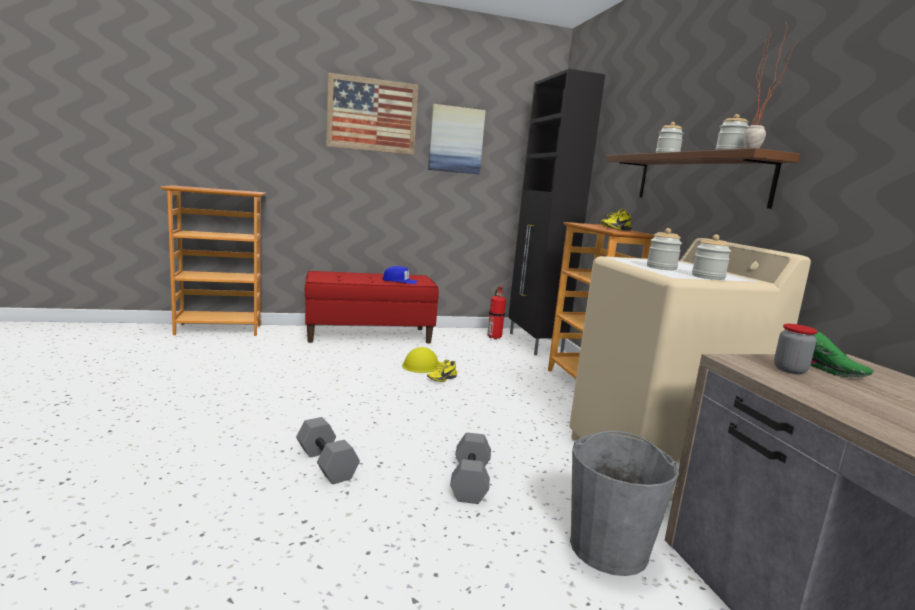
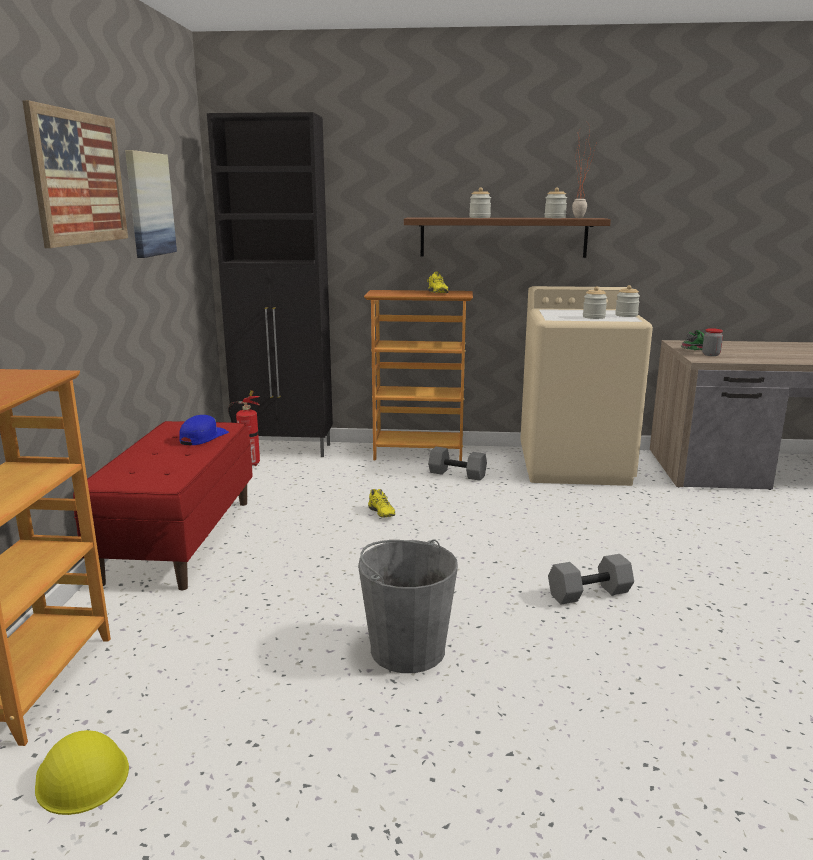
camera: 70 degrees left, 5 degrees up
(422, 365) = (331, 518): yellow hard hat -> yellow hard hat (81, 775)
(471, 481) = (612, 532): grey dumbbell -> grey dumbbell (458, 474)
(609, 547) = (687, 504): grey bucket -> grey bucket (407, 649)

